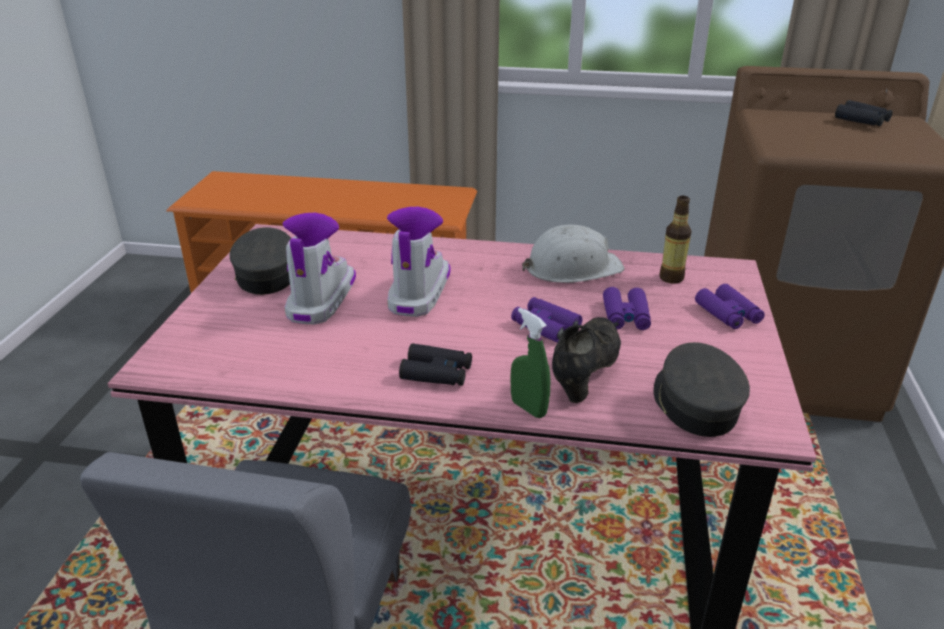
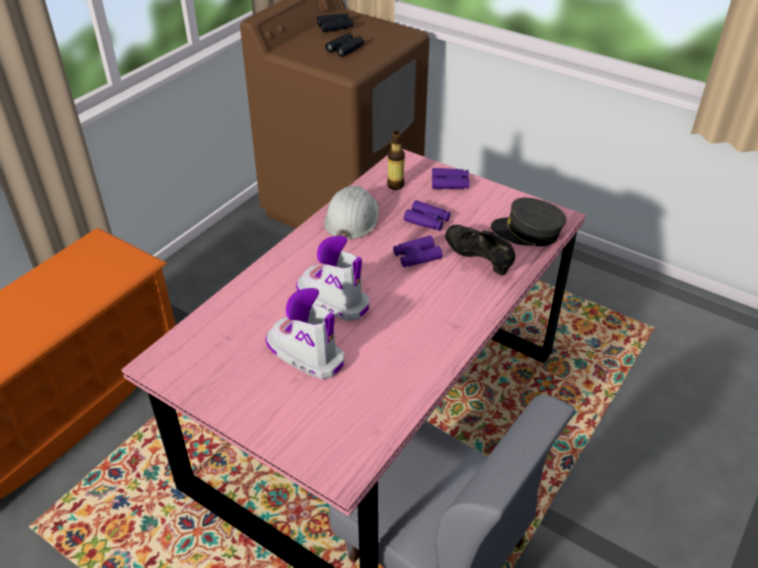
camera: 65 degrees left, 10 degrees up
(267, 275) = (237, 379): grey cap -> none
(436, 373) = (442, 320): black binoculars -> black binoculars (345, 49)
(528, 408) = (500, 294): green spray bottle -> none

